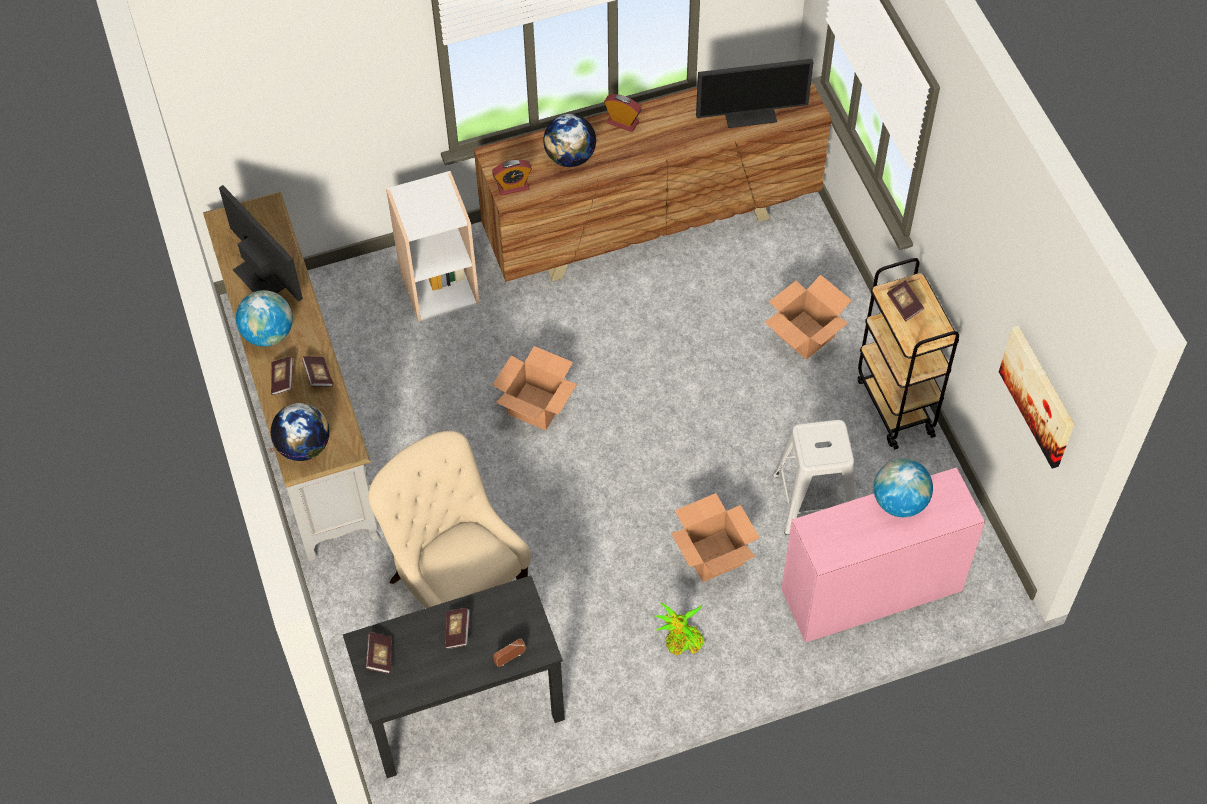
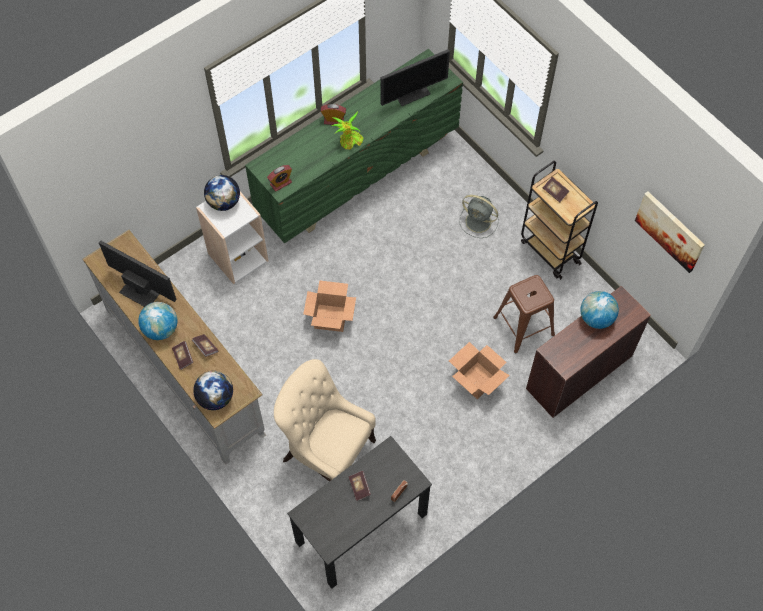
camera: 20 degrees left, 5 degrees up
(380, 656) = (317, 519): book -> none
(570, 157) = (309, 153): globe -> globe (223, 202)
(652, 227) = (358, 179): brown cabinet -> green cabinet
(681, 642) = (478, 441): potted plant -> potted plant (349, 142)
(806, 335) = (479, 222): cardboard box -> grey fan
(814, 499) = (524, 326): white stool -> brown stool
(870, 589) = (578, 371): pink desk -> brown desk

